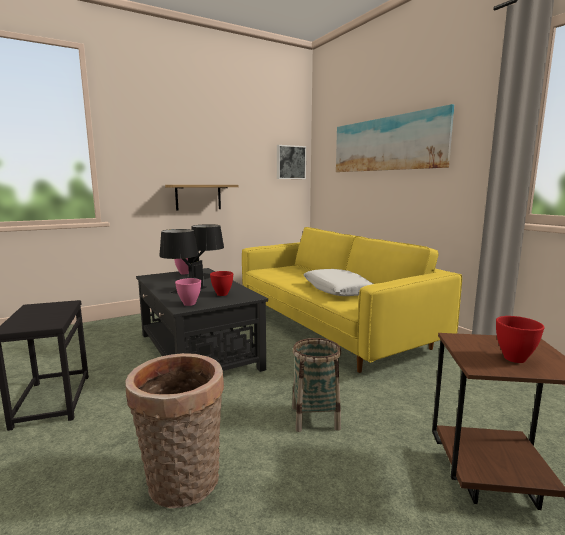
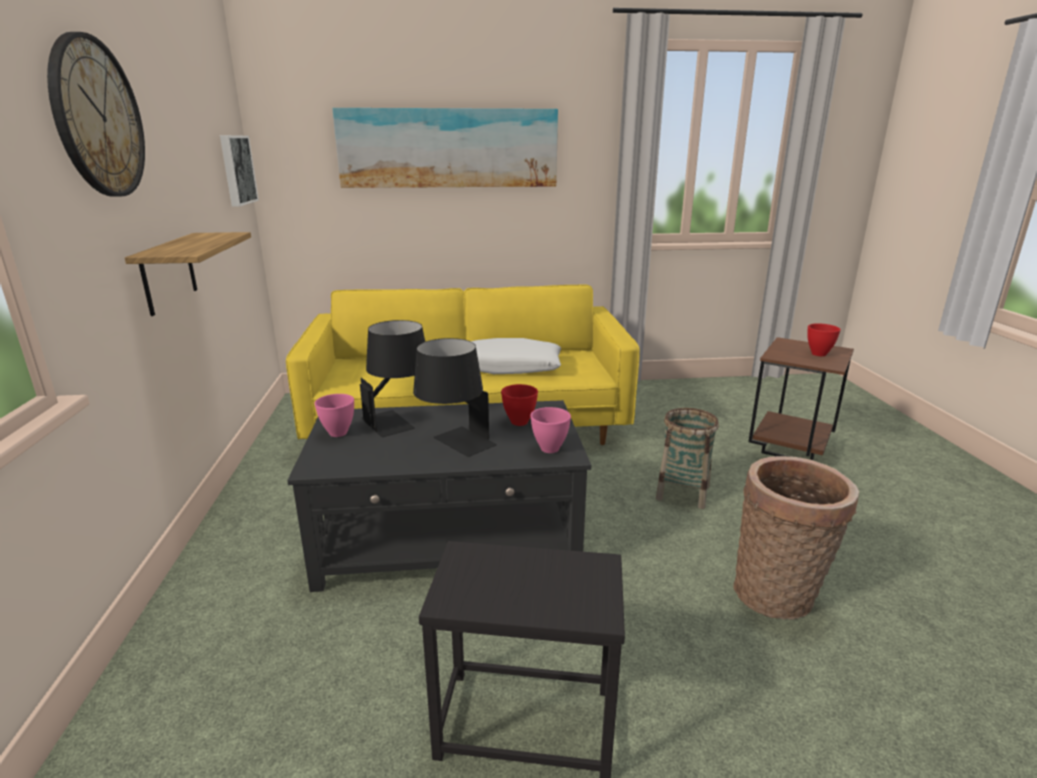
camera: 65 degrees left, 10 degrees up
(166, 133) = (97, 118): none -> wall clock

